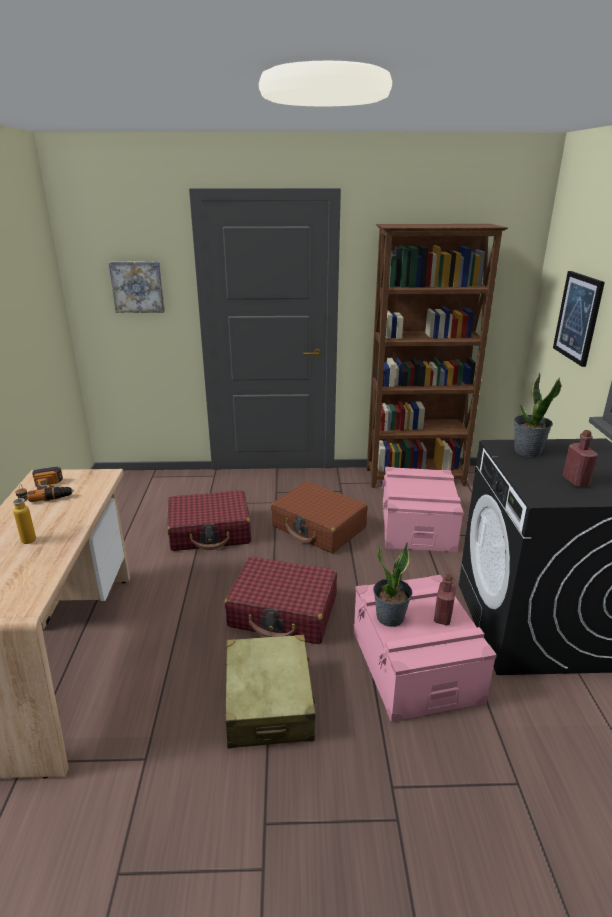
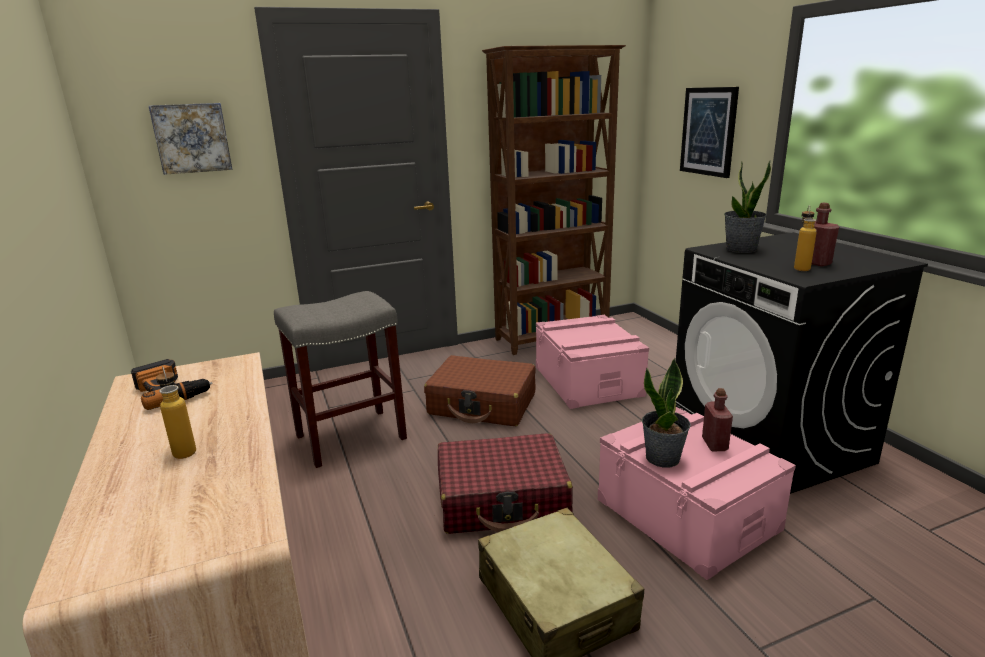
camera: 20 degrees left, 5 degrees down
(210, 531) = (352, 436): red suitcase -> grey stool
(554, 485) = (801, 267): none -> bottle

